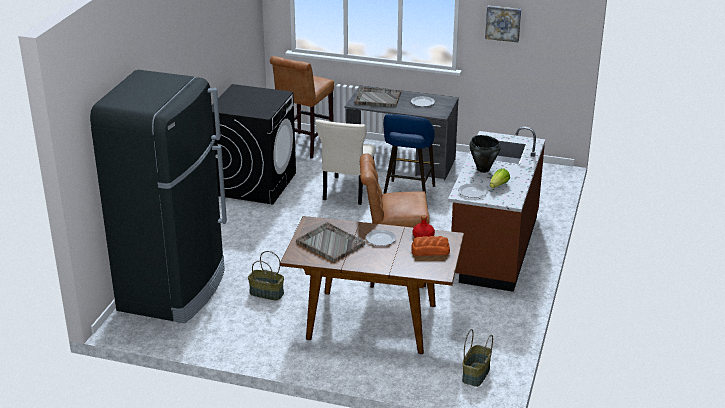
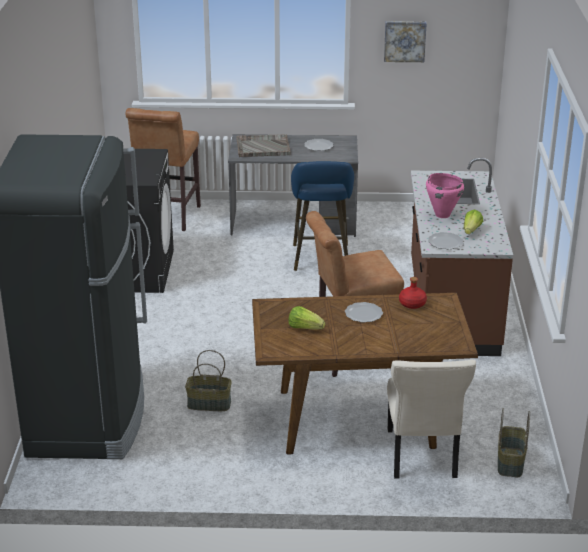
camera: 15 degrees left, 0 degrees up
(330, 243) = (305, 328): grey tray -> lettuce
(347, 192) = (246, 265): beige chair -> beige chair (421, 456)
(430, 250) = (430, 319): bread -> none
(483, 169) = (442, 214): black cooking pot -> pink cooking pot

